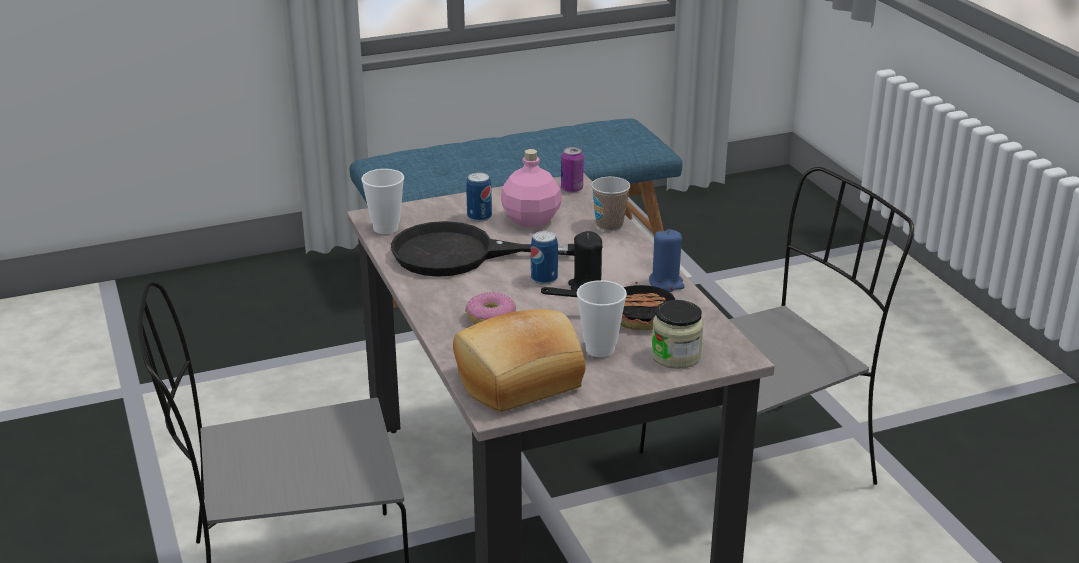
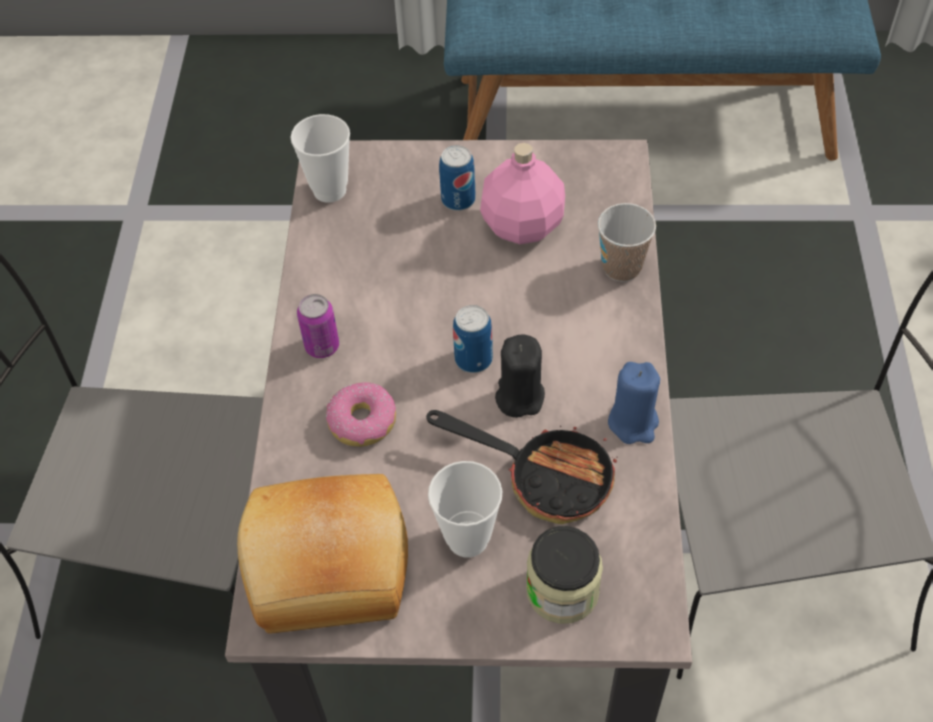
camera: 25 degrees right, 25 degrees up
(462, 254) = (396, 274): black frying pan -> none
(572, 189) = (611, 172): can -> can (322, 346)

